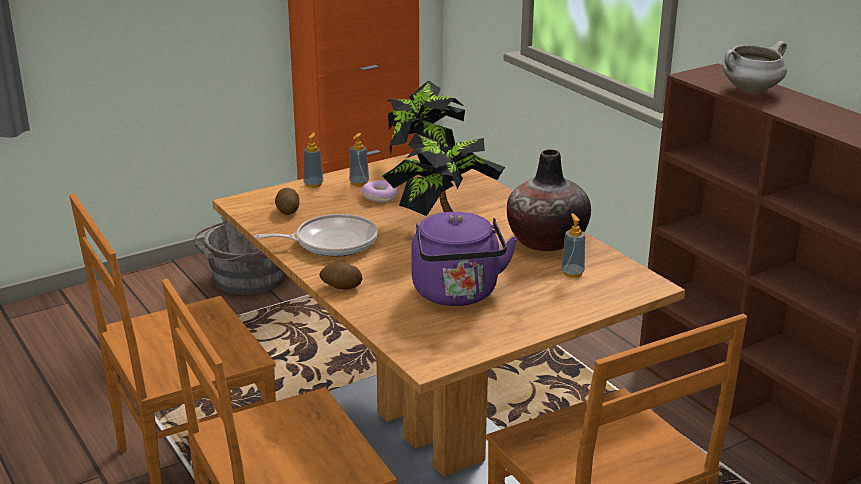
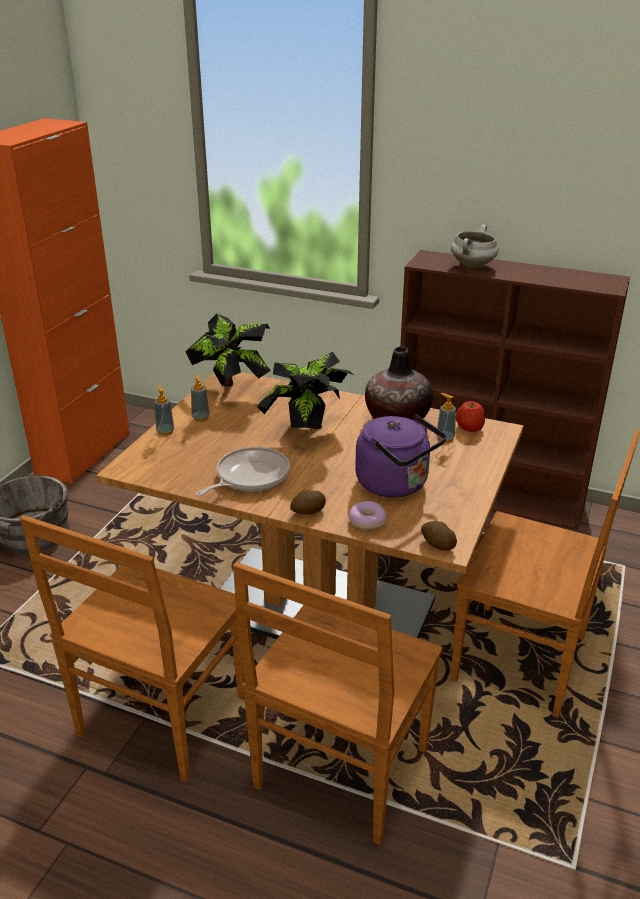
camera: 35 degrees left, 5 degrees up
(287, 210) = (176, 462): potato -> potato (437, 544)
(379, 197) = (233, 425): donut -> donut (367, 521)
(616, 272) = (469, 427): none -> apple

